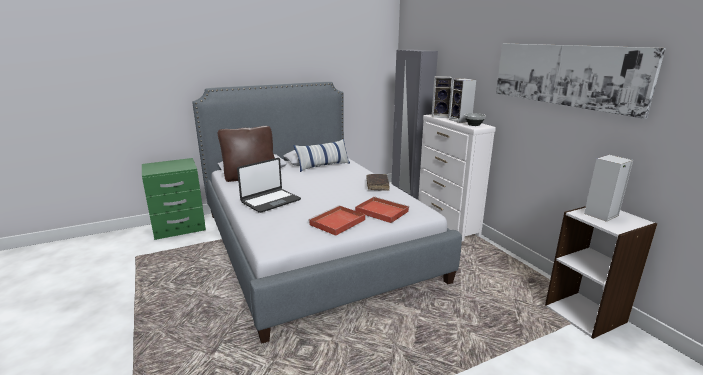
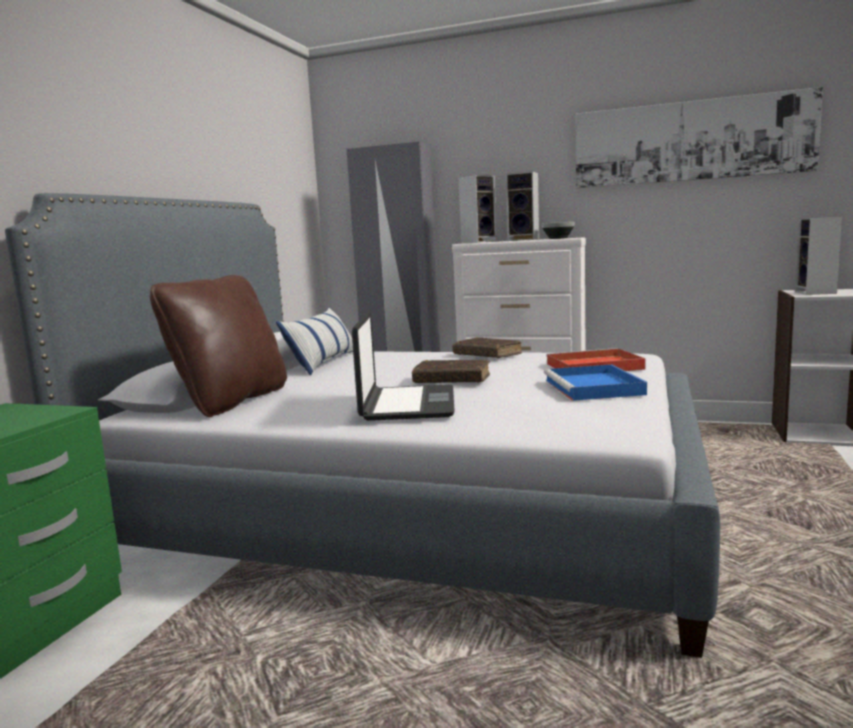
camera: 45 degrees left, 10 degrees down
(317, 195) = (452, 380): none -> brown book
(337, 222) = (594, 387): red tray -> blue tray

